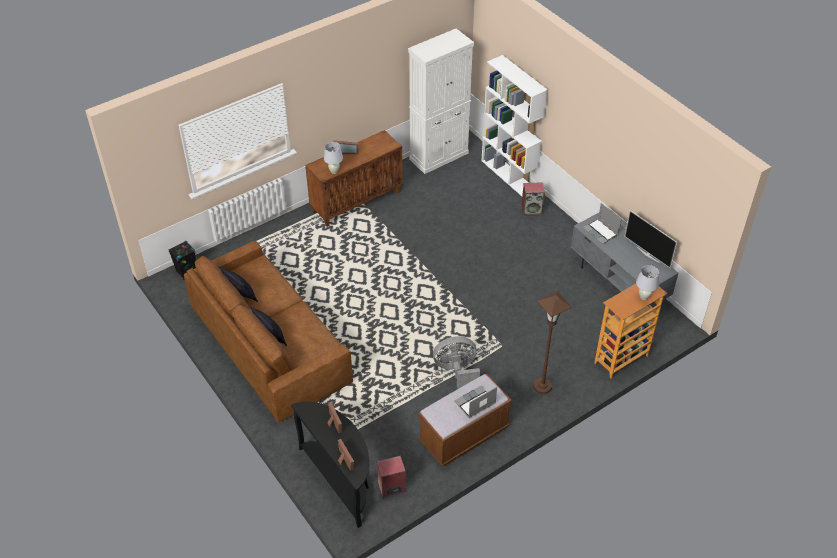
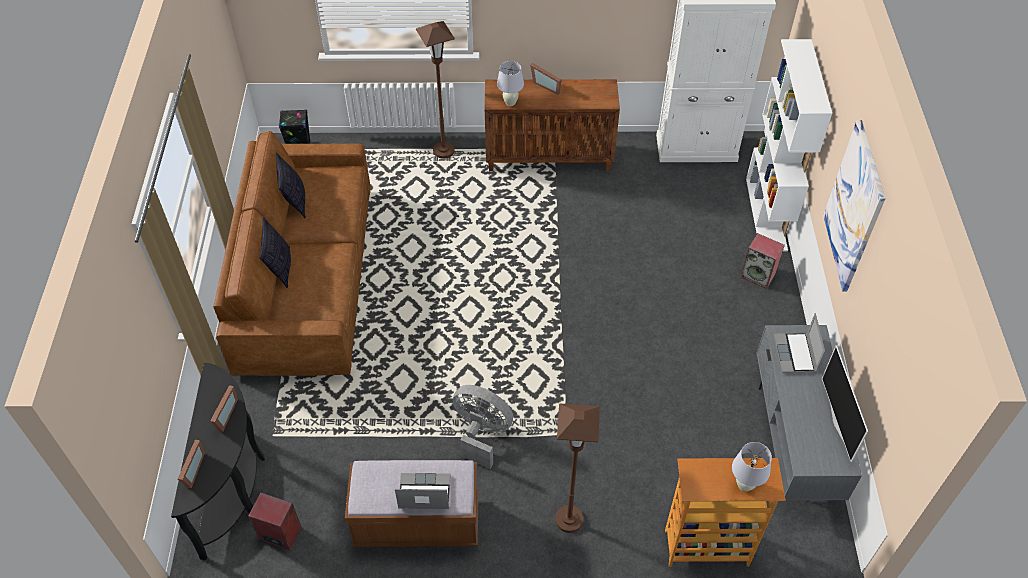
camera: 35 degrees right, 5 degrees up
(286, 229) = (443, 151): none -> brown floor lamp
(595, 133) = (854, 207): none -> picture

